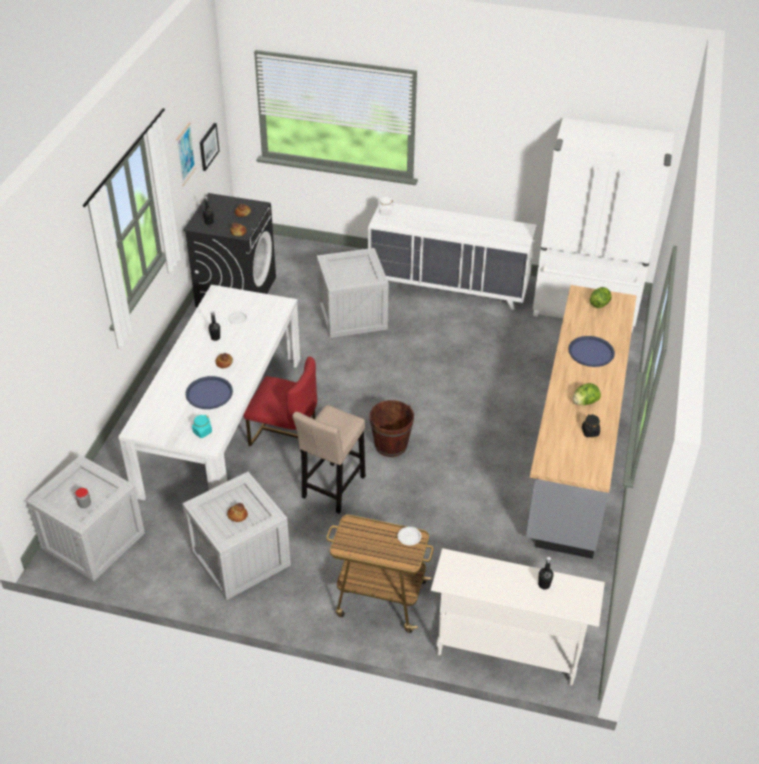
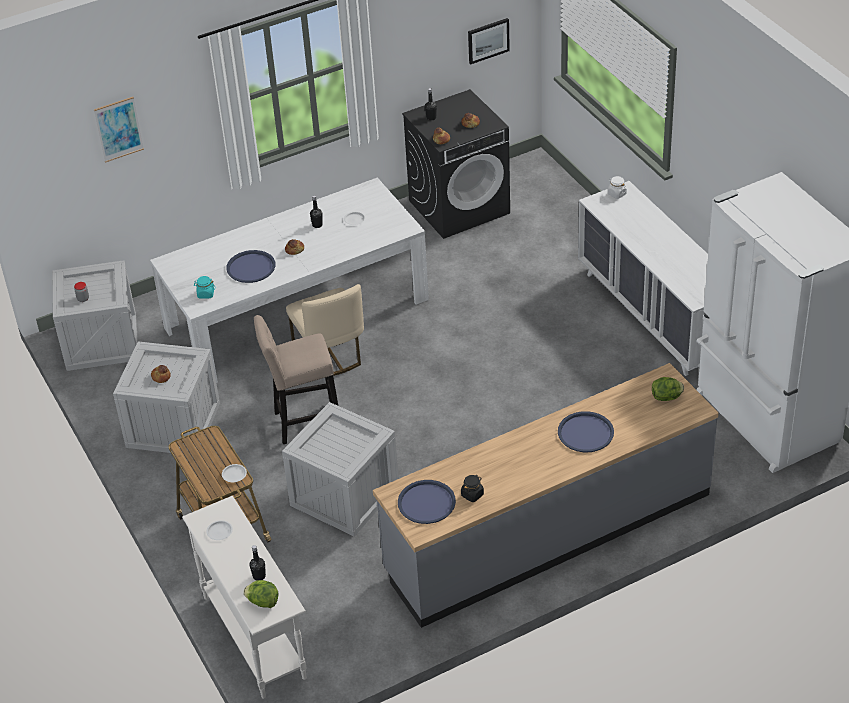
camera: 50 degrees right, 0 degrees up
(185, 153) = (433, 36): picture -> picture (118, 129)
(284, 434) = (330, 353): red chair -> beige chair
(353, 314) = (529, 288): crate -> crate (346, 495)
(391, 445) = (397, 420): brown bucket -> none
(473, 578) = (219, 531): none -> white plate
(573, 456) = (426, 503): none -> blue tray
(584, 402) = (508, 469): lettuce -> lettuce (263, 602)

